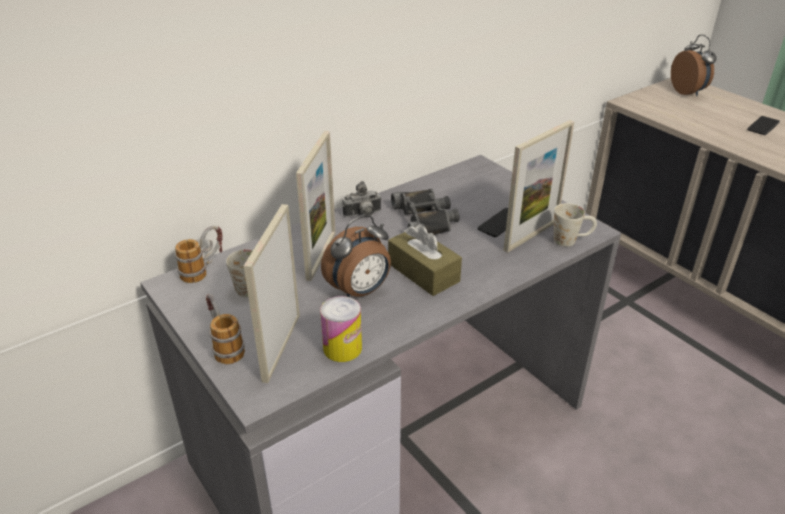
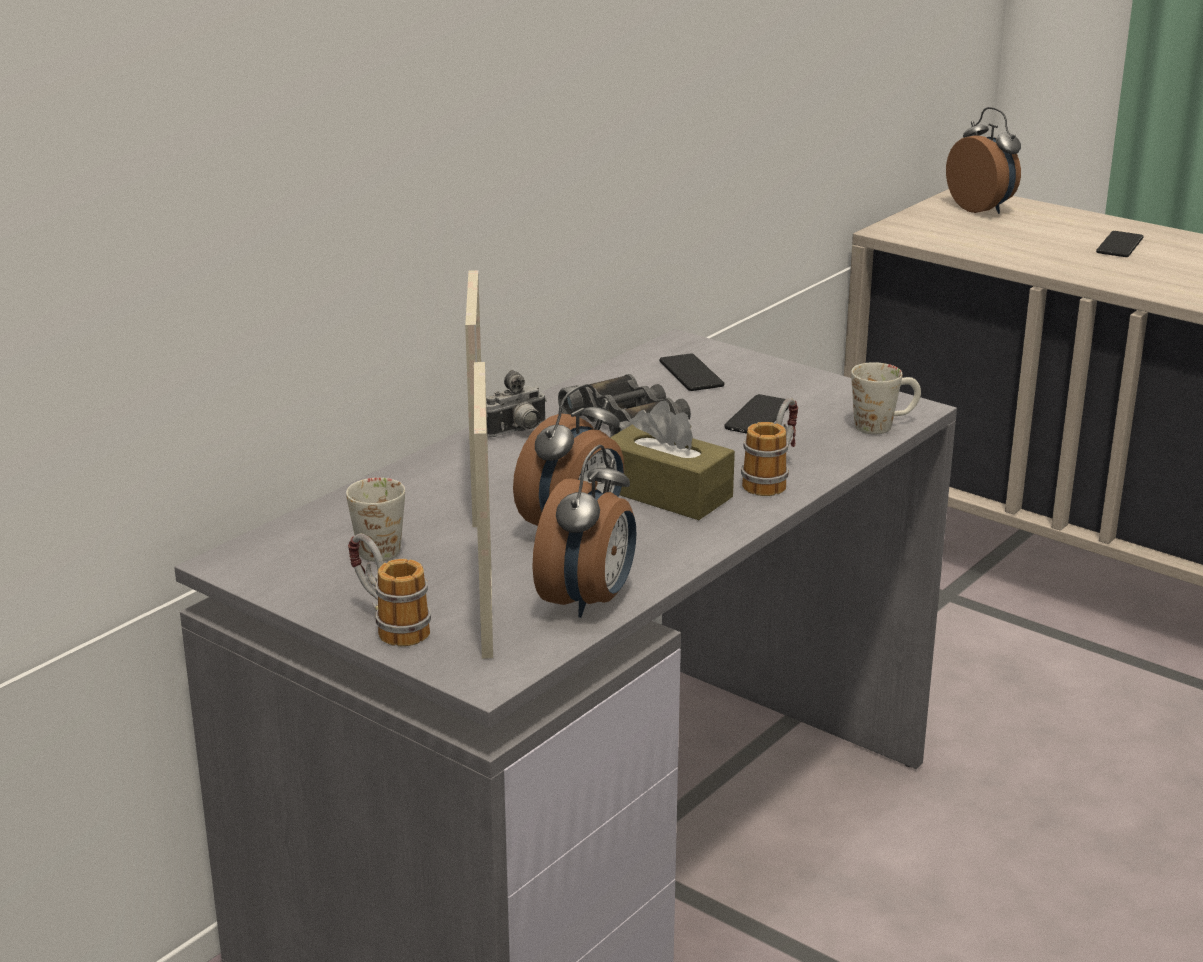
camera: 15 degrees left, 10 degrees down
(204, 270) = (281, 536): mug -> mug (773, 478)
(342, 348) = (589, 601): can -> alarm clock
(475, 187) = (691, 374): none -> phone
(531, 235) = (816, 426): picture frame -> none

